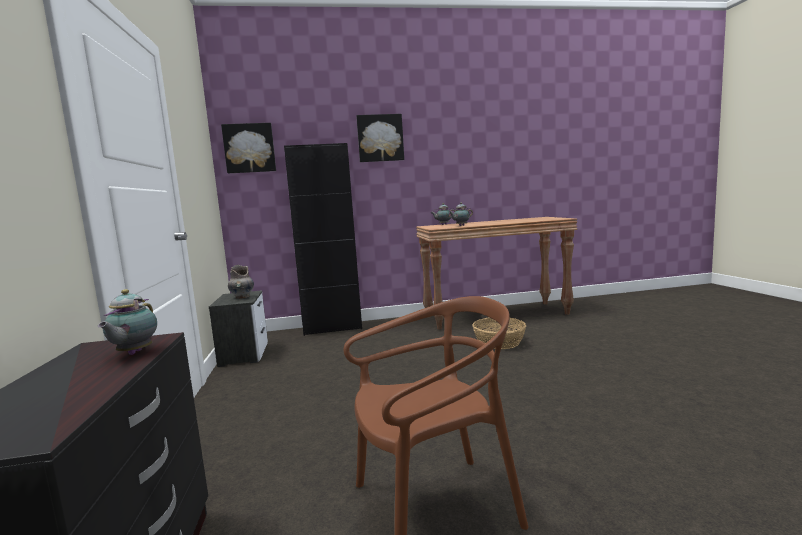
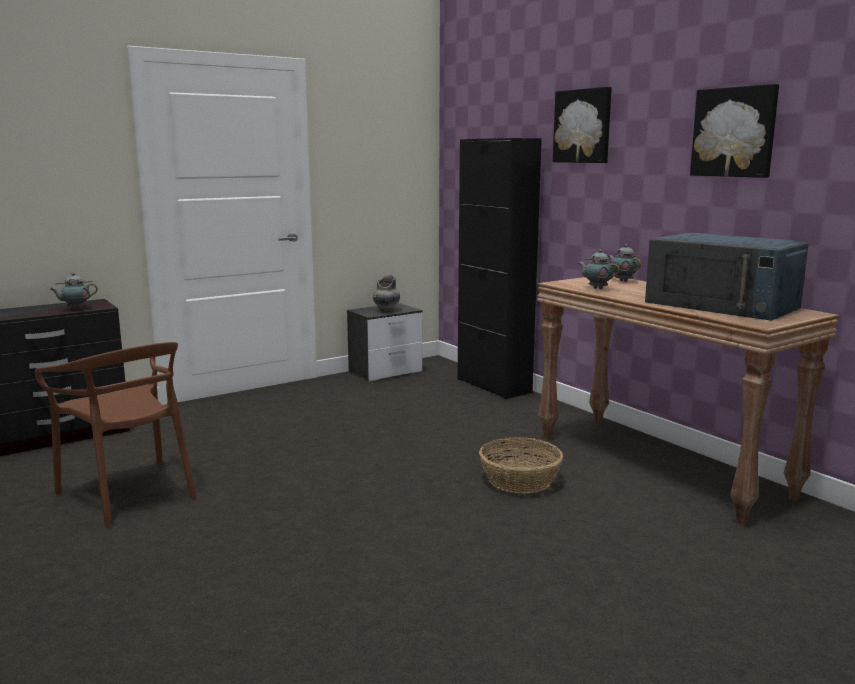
camera: 65 degrees right, 5 degrees up
(249, 148) = (463, 136): picture -> picture (735, 132)
(520, 220) = (722, 305): none -> blue microwave

